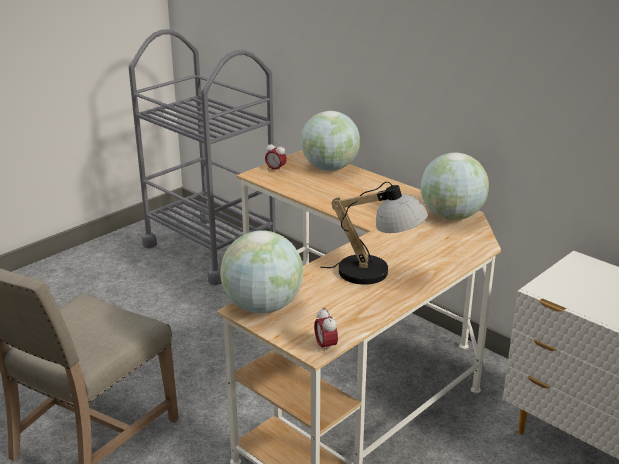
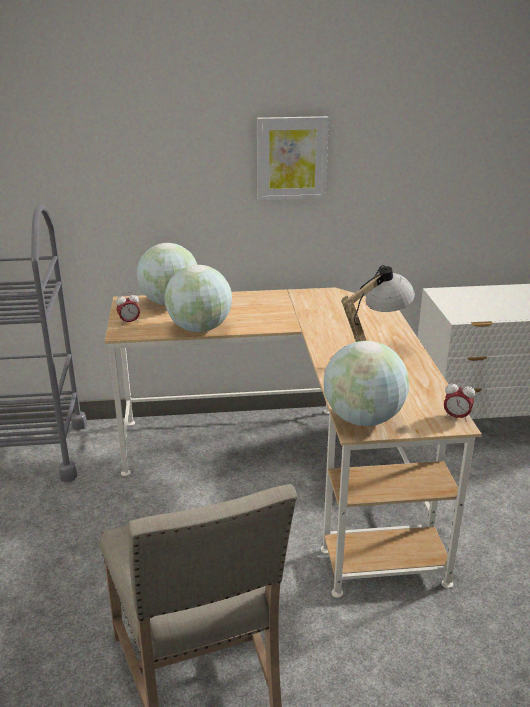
camera: 50 degrees left, 0 degrees up
(451, 216) = (326, 298): globe -> globe (199, 328)
(456, 59) = (291, 158): none -> picture

